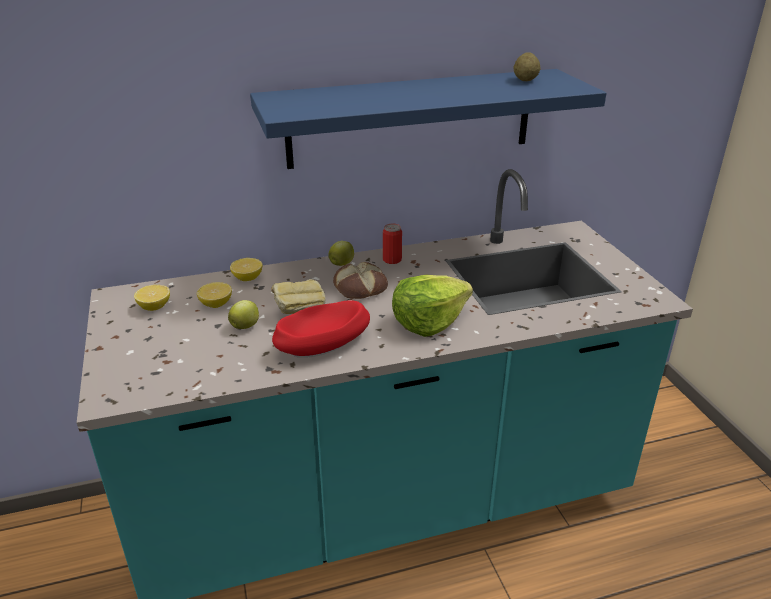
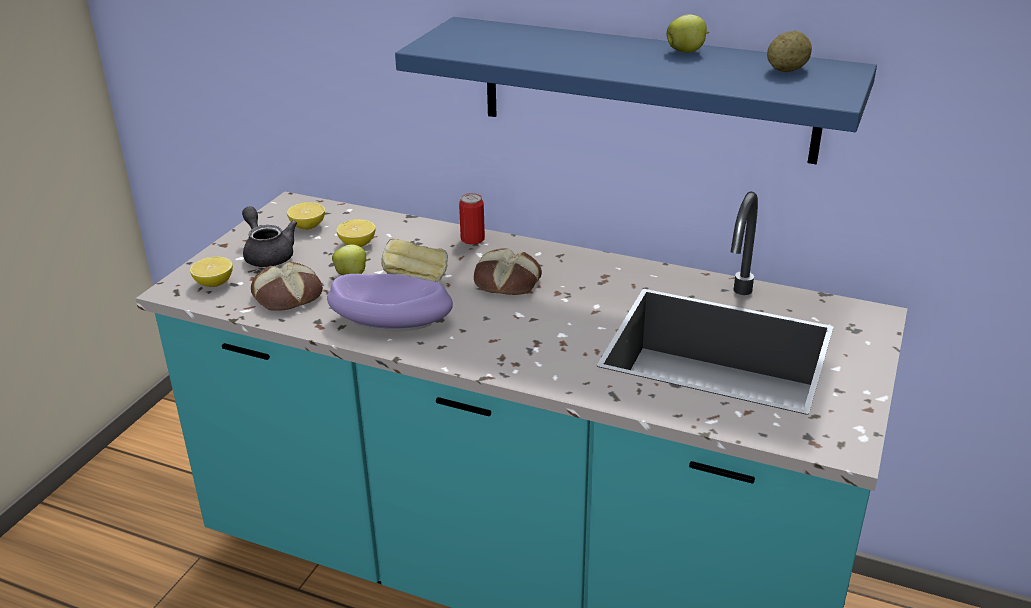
camera: 40 degrees right, 0 degrees up
(151, 339) = (268, 254): none -> grey teapot
(217, 362) = (288, 296): none -> bread
(247, 278) = (417, 230): lemon -> lemon (214, 283)
(323, 345) = (390, 321): red bowl -> purple bowl
(342, 264) = (525, 250): apple -> apple (686, 51)
(392, 260) = (584, 265): can -> can (472, 239)
(428, 321) = (521, 344): lettuce -> none

